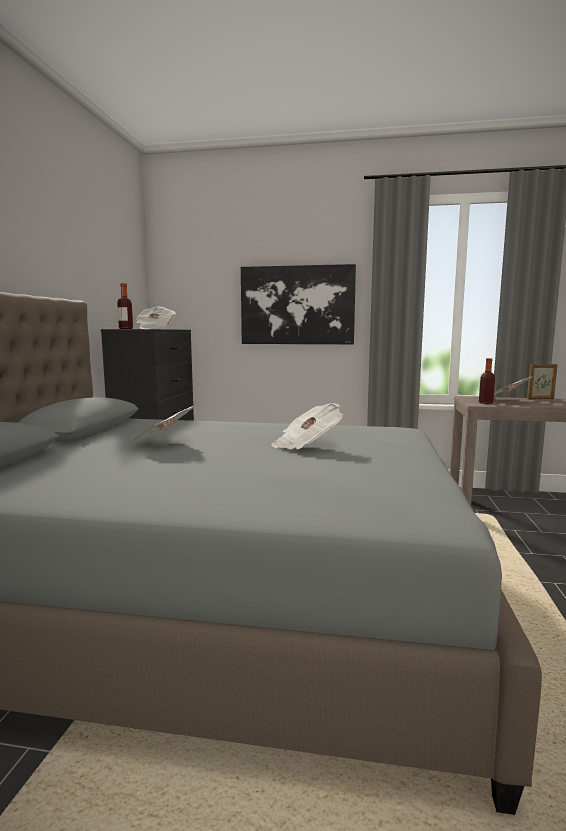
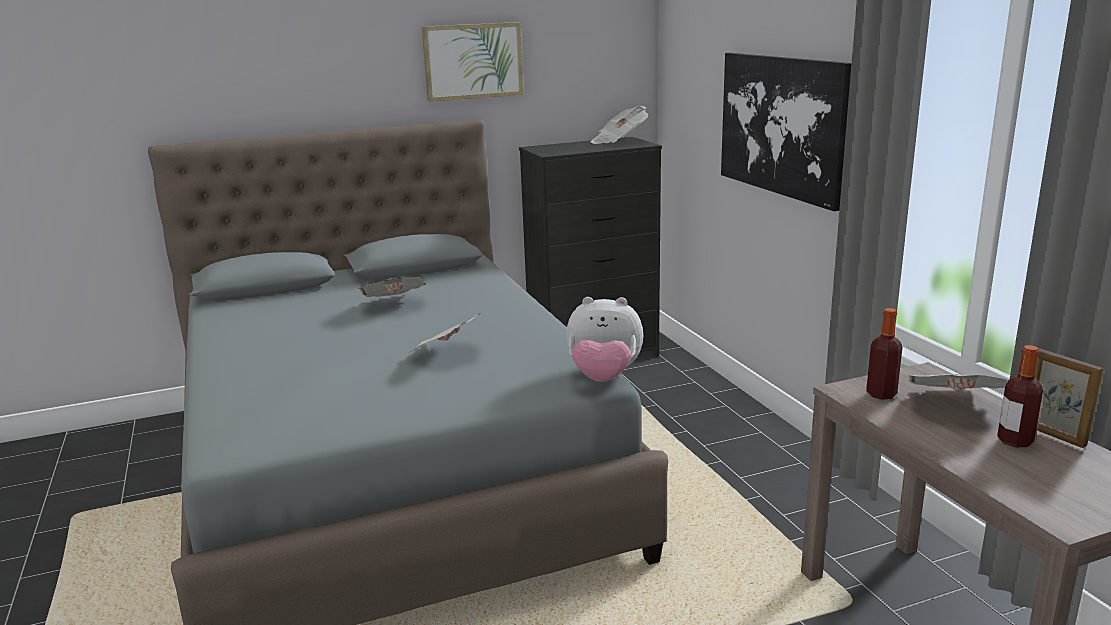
camera: 60 degrees right, 10 degrees up
(68, 250) = (473, 61): none -> picture
(126, 329) = (541, 149): bottle -> bottle (1015, 441)
(402, 428) = (604, 378): none -> plush toy

